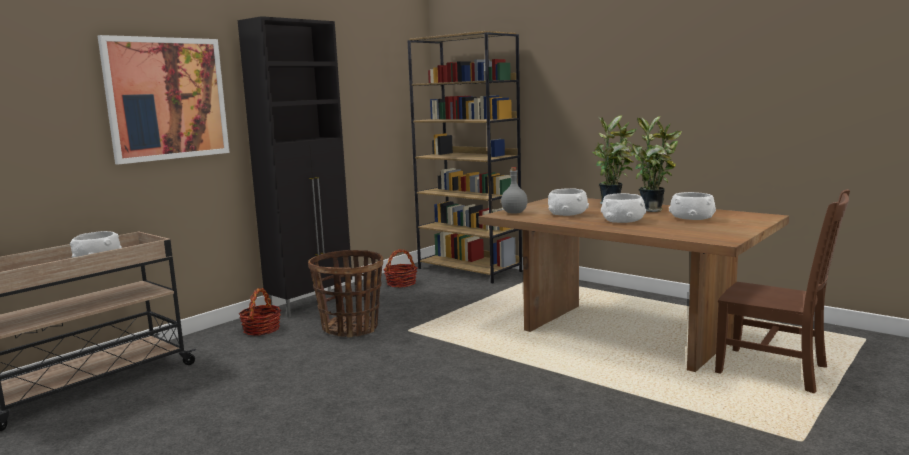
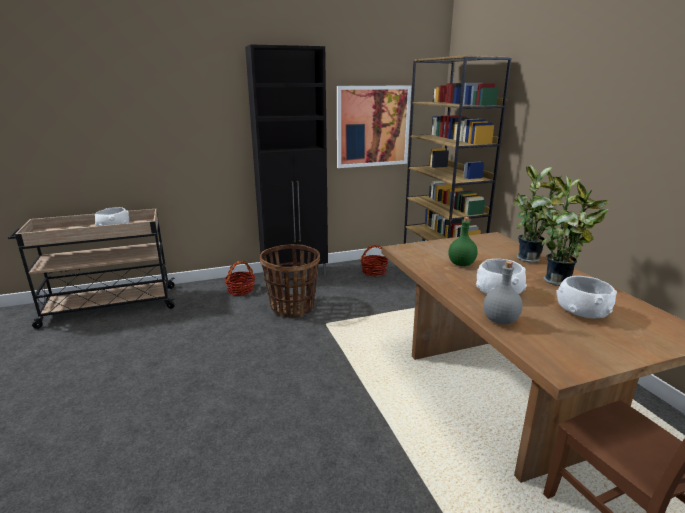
camera: 30 degrees right, 10 degrees up
(167, 98) = (184, 111): picture -> picture (373, 126)
(514, 213) = (417, 249): grey bottle -> grey bottle (499, 320)
(568, 214) = (462, 264): white bowl -> green bottle

